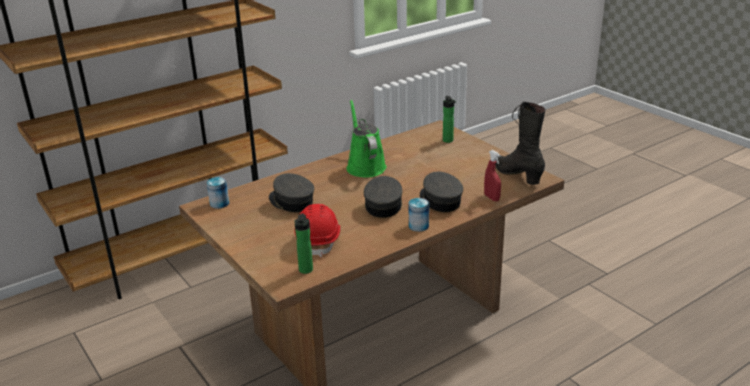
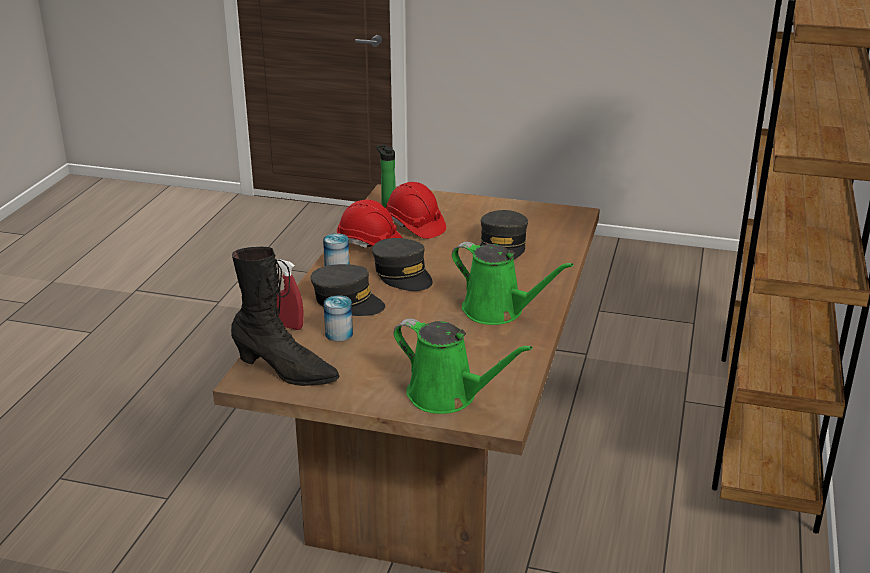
camera: 140 degrees right, 0 degrees up
(219, 203) = (566, 221): can -> can (339, 334)
(291, 202) = (503, 246): grey cap -> grey cap turned 90 degrees clockwise
(372, 236) = (370, 244): none -> red hard hat
(448, 141) = (448, 396): bottle -> green watering can

